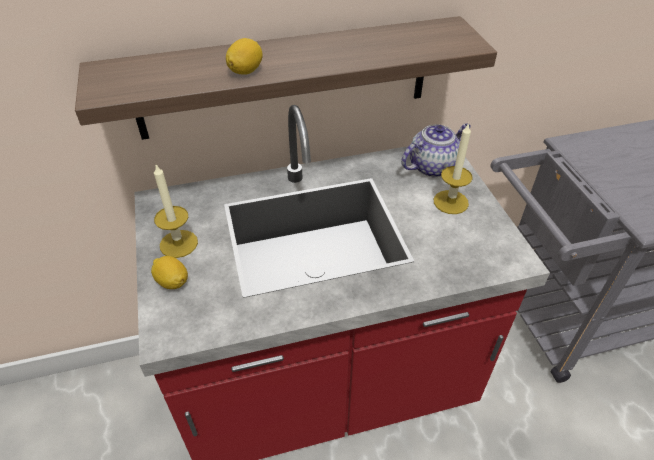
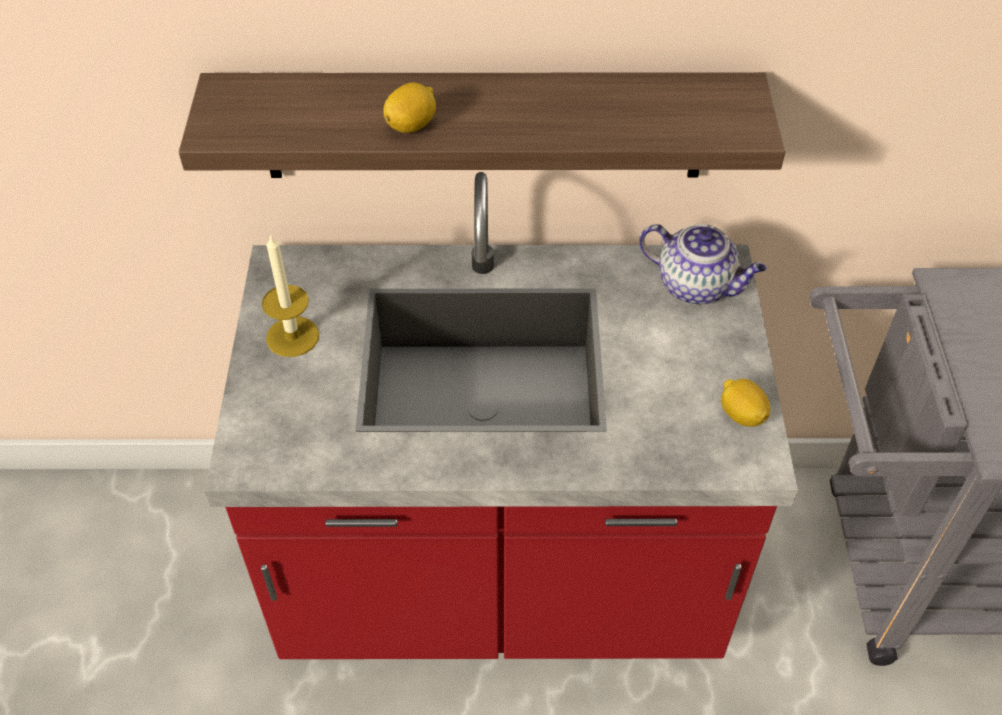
camera: 15 degrees right, 5 degrees up
(172, 282) = (271, 390): lemon -> lemon (741, 415)
(433, 166) = (697, 286): teapot -> teapot turned 45 degrees clockwise
(450, 202) = (699, 351): candle -> none

